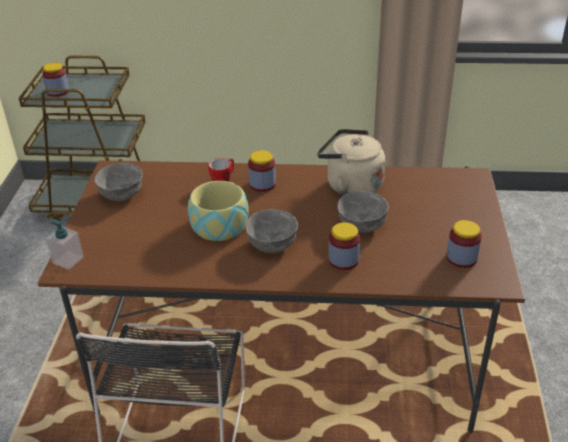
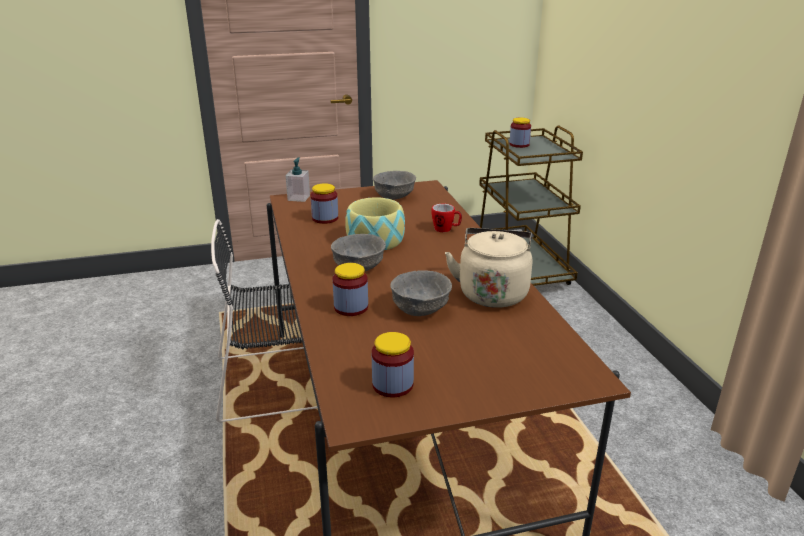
camera: 70 degrees right, 10 degrees down
(262, 184) = (455, 247): jar -> jar (325, 218)

